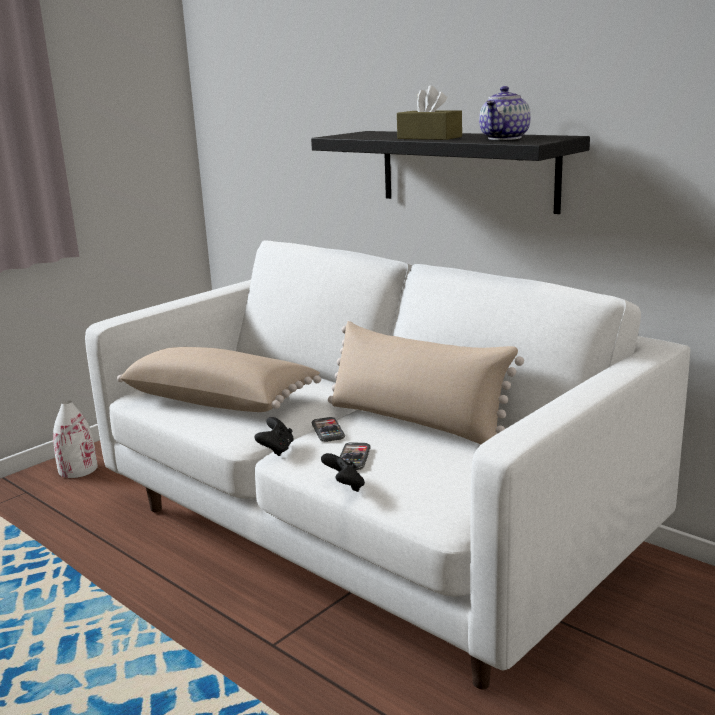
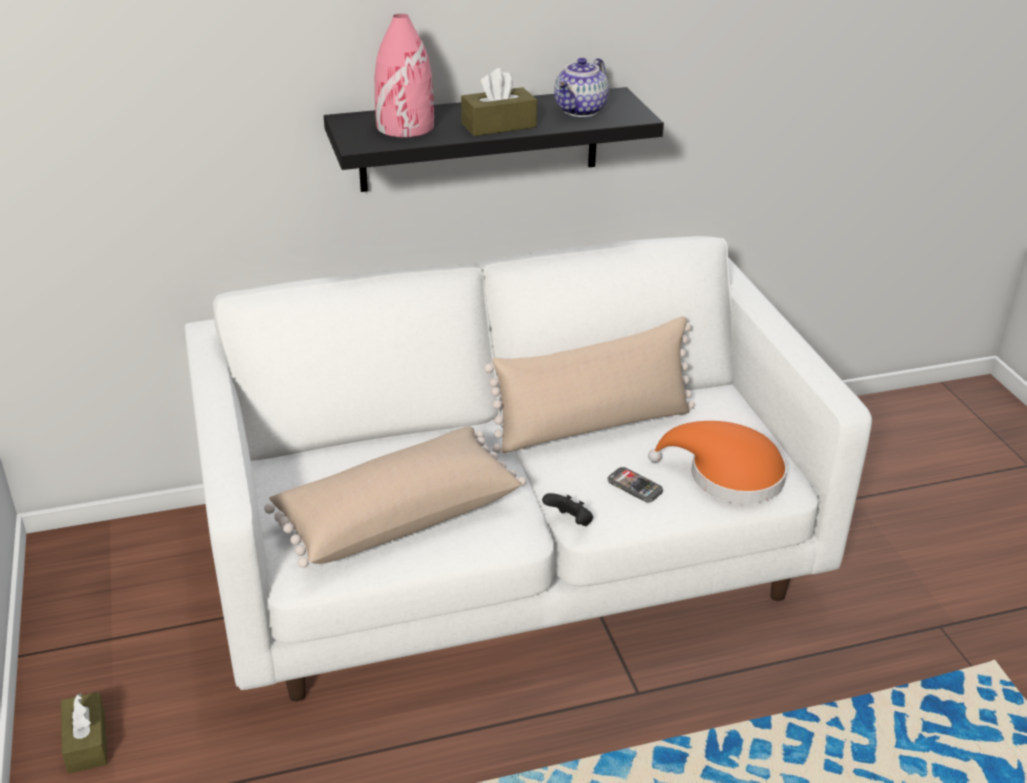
camera: 60 degrees left, 15 degrees up
(78, 469) = (86, 742): white vase -> brown tissue box
(328, 431) = (560, 478): phone -> none
(345, 487) = (686, 512): black game controller -> none
(381, 134) = (405, 126): none -> pink vase
(423, 489) = (727, 476): none -> orange hat
(505, 138) = (581, 111): teapot -> teapot turned 60 degrees clockwise

